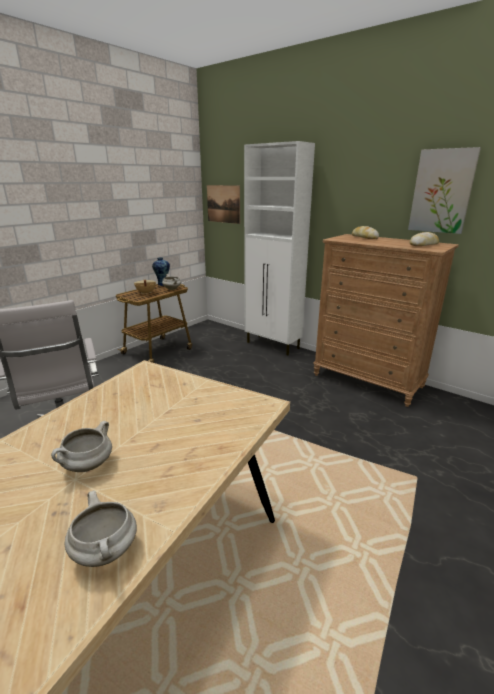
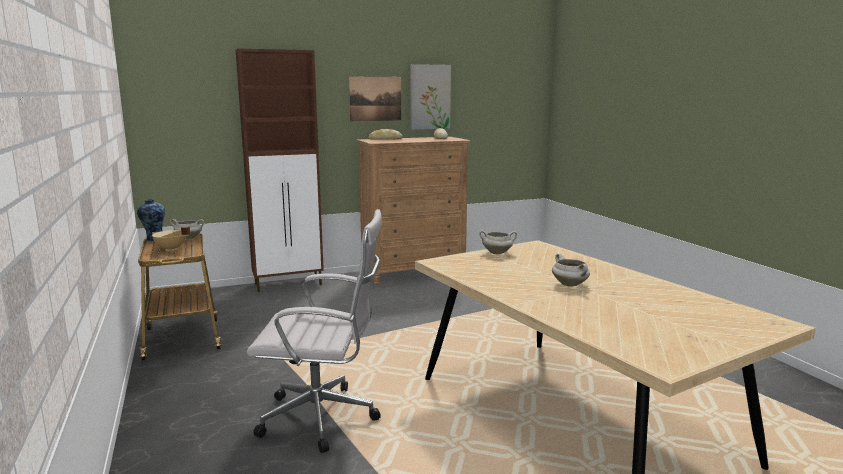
camera: 60 degrees left, 10 degrees down
(106, 551) = (650, 285): white cooking pot -> white cooking pot (497, 253)
(223, 204) = (171, 120): picture -> picture (375, 99)
(273, 345) = (289, 284): white cabinet -> brown cabinet

